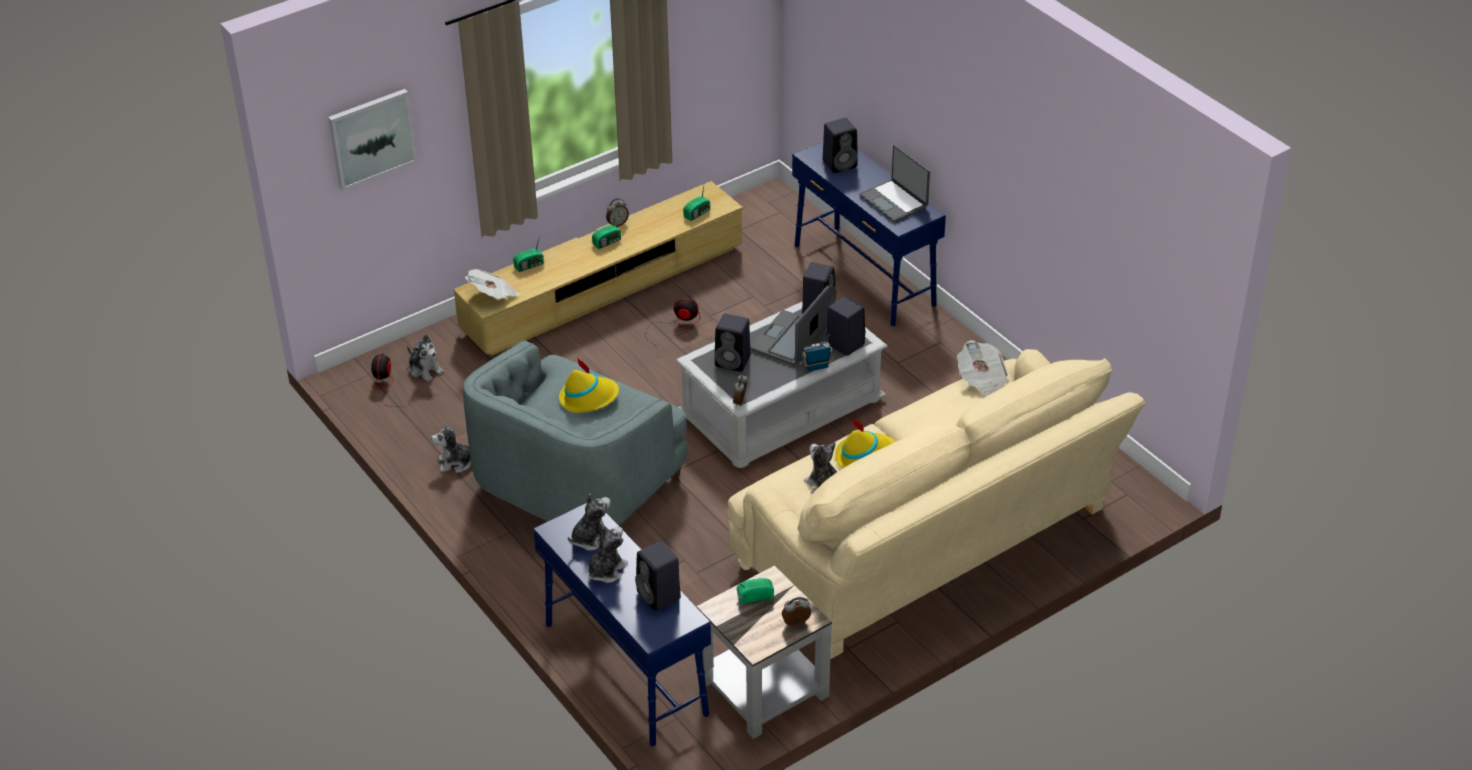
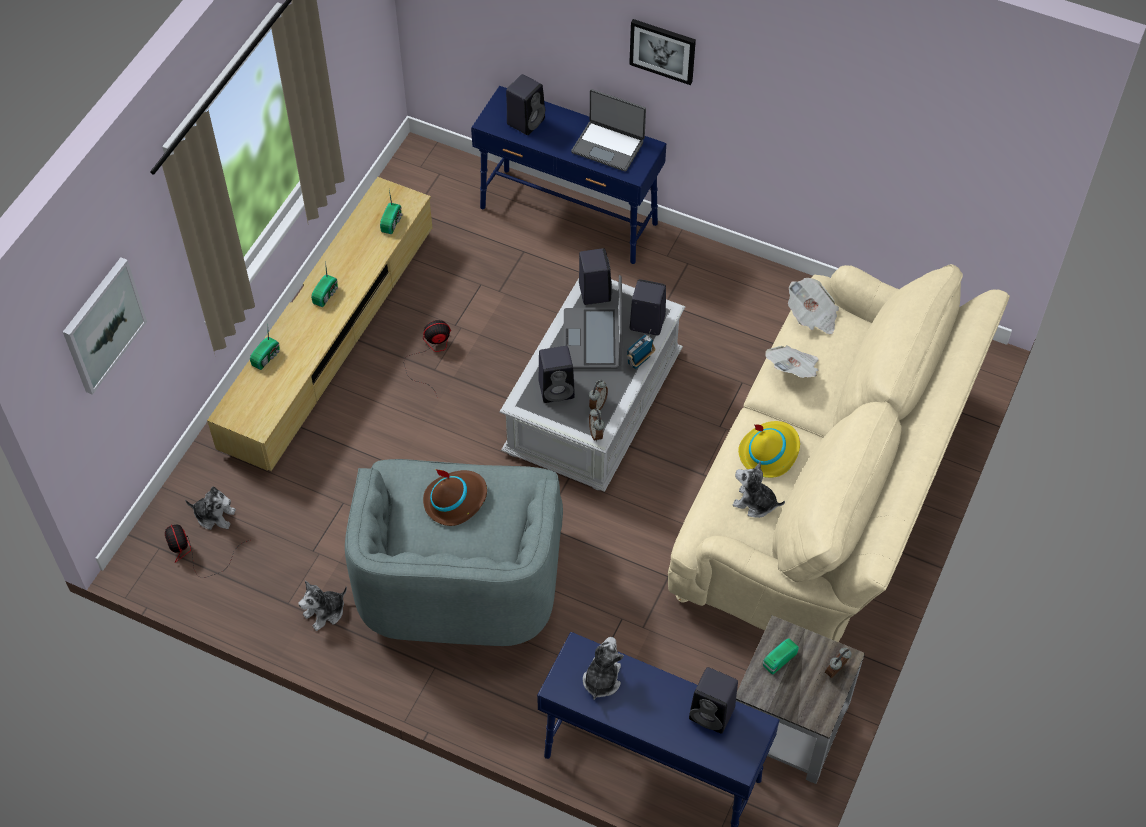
camera: 30 degrees left, 15 degrees up
(493, 295) = (255, 410): newspaper -> newspaper (793, 370)
(588, 398) = (455, 500): yellow hat -> brown hat
(606, 570) = (643, 710): plush toy -> none
(617, 224) = (320, 268): alarm clock -> alarm clock (597, 405)
(947, 114) = (663, 50): none -> picture

